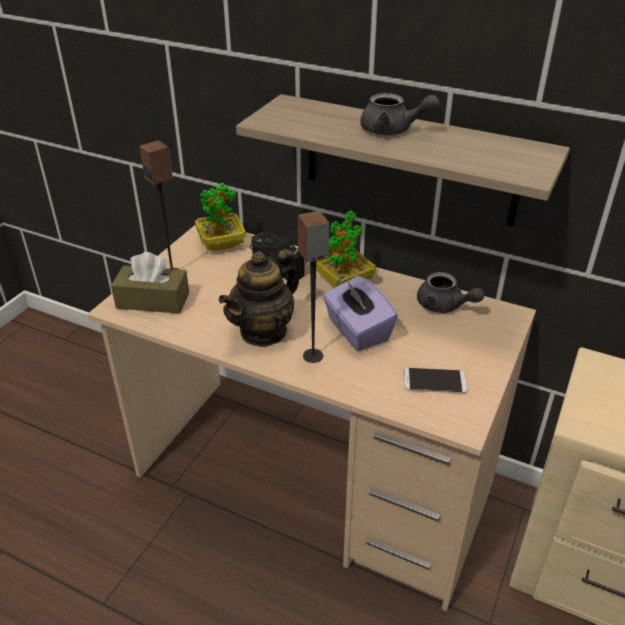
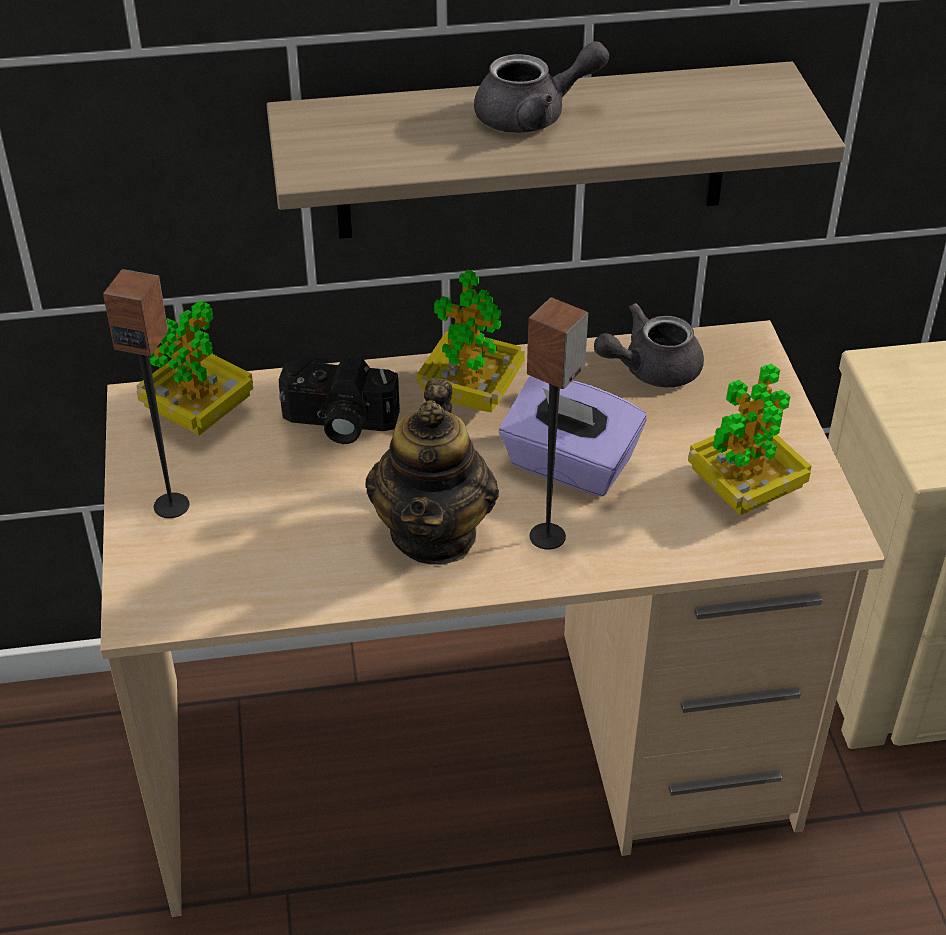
camera: 35 degrees left, 5 degrees up
(153, 300) = (194, 570): brown tissue box -> none
(434, 381) = (744, 491): phone -> potted plant
(444, 306) = (650, 369): grey teapot -> grey teapot turned 150 degrees clockwise

